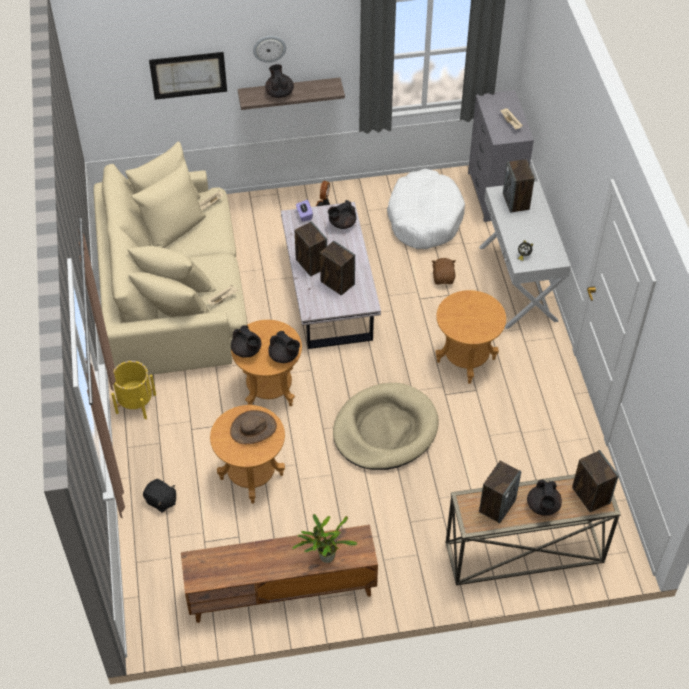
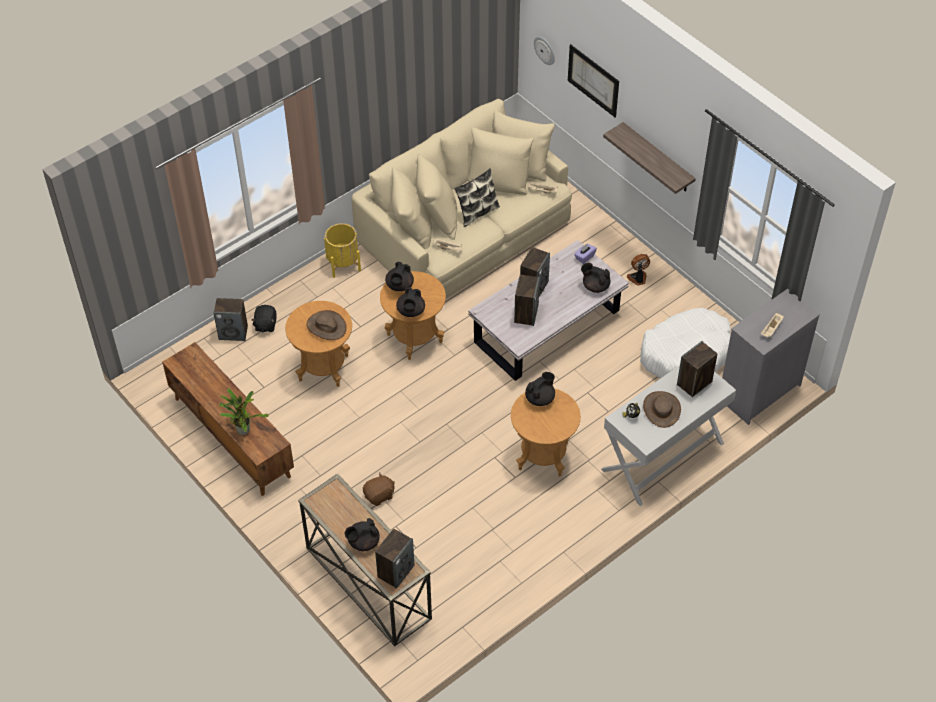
camera: 60 degrees right, 0 degrees up
(197, 259) = (477, 212): none -> pillow
(269, 48) = (650, 106): wall clock -> wall clock (545, 50)
(279, 93) = (640, 149): black teapot -> black teapot (540, 398)
(385, 430) = (427, 432): beige dog bed -> none
(443, 278) = (625, 399): brown plush toy -> brown plush toy (379, 495)
(497, 505) = (344, 510): speaker -> speaker (233, 332)
(529, 234) = (661, 409): none -> brown hat

